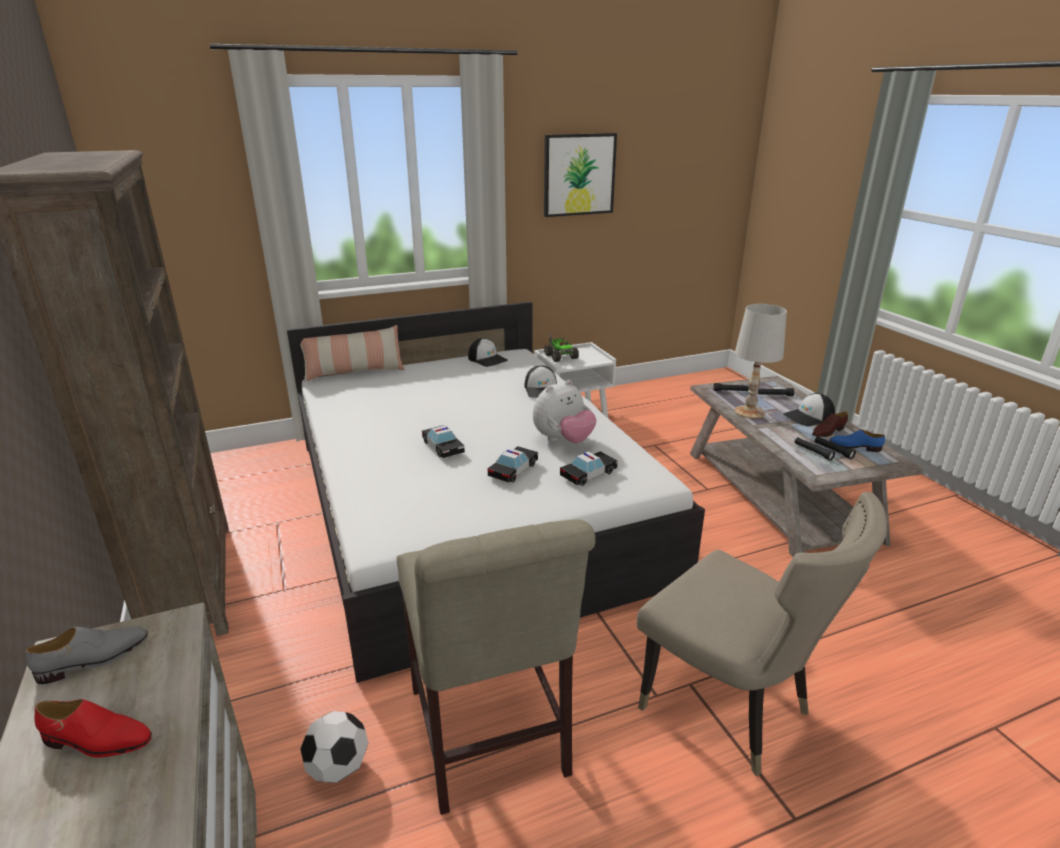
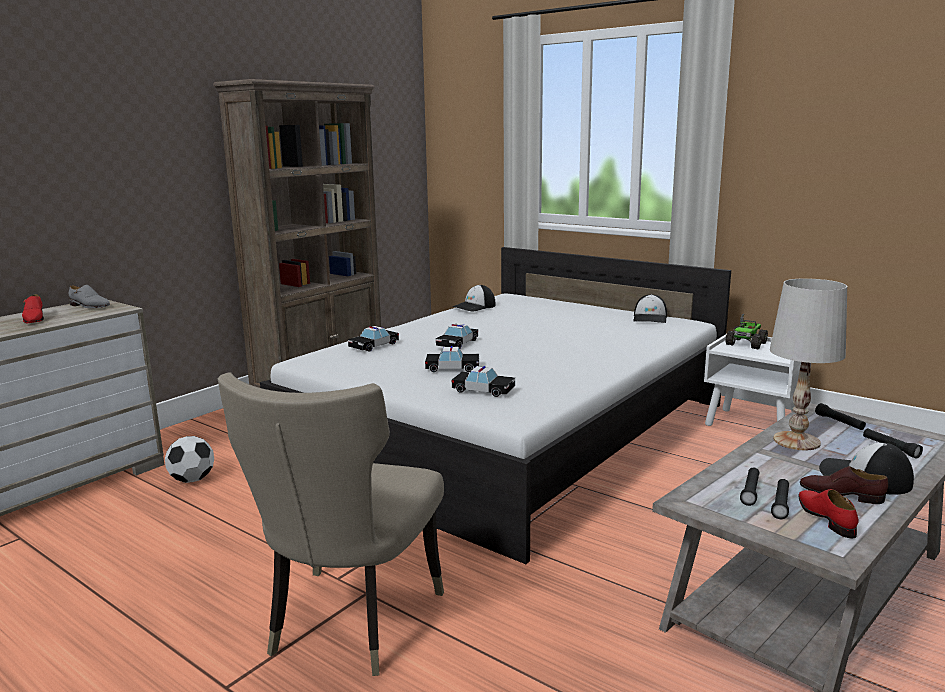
camera: 60 degrees right, 10 degrees down
(354, 372) = (539, 297): pillow -> none
(387, 489) = (374, 346): none -> toy car
(489, 739) = (242, 519): beige chair -> none
(542, 390) = (624, 345): cap -> cap (474, 306)
(563, 440) = (534, 371): plush toy -> none
(579, 175) = (837, 126): picture -> none
(854, 447) = (826, 518): blue shoe -> red shoe

